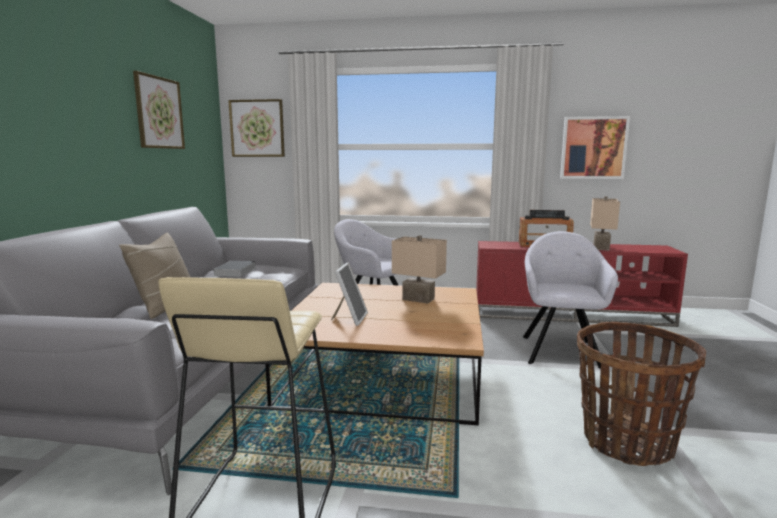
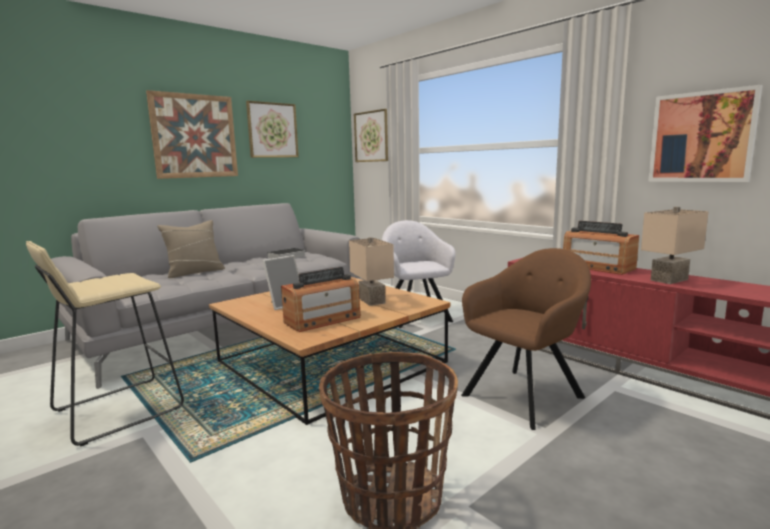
camera: 40 degrees right, 0 degrees up
(82, 114) = (194, 136): none -> picture
(427, 323) = (322, 320): none -> radio
(560, 350) = (525, 394): grey armchair -> brown armchair

